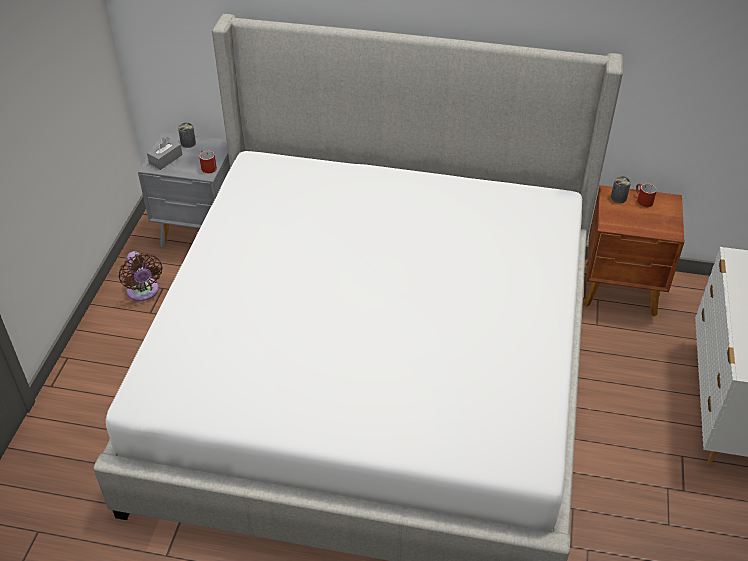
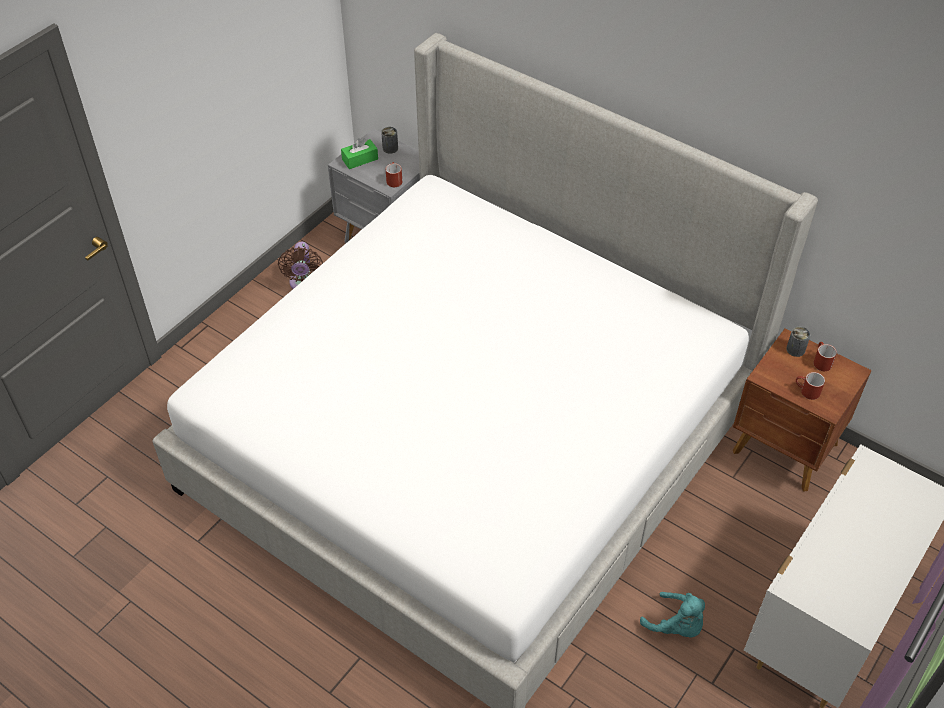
camera: 25 degrees right, 5 degrees up
(166, 159) = (360, 159): grey tissue box -> green tissue box
(628, 456) = (676, 625): none -> turquoise plush toy
(647, 225) = (806, 392): none -> red mug

